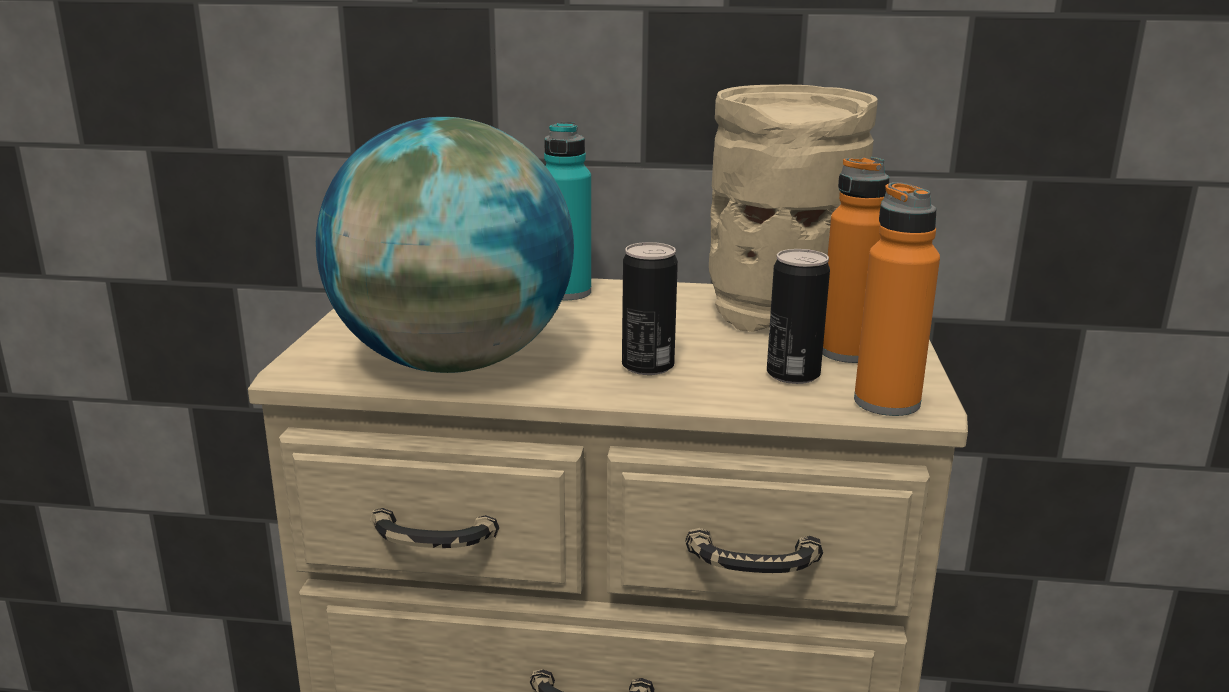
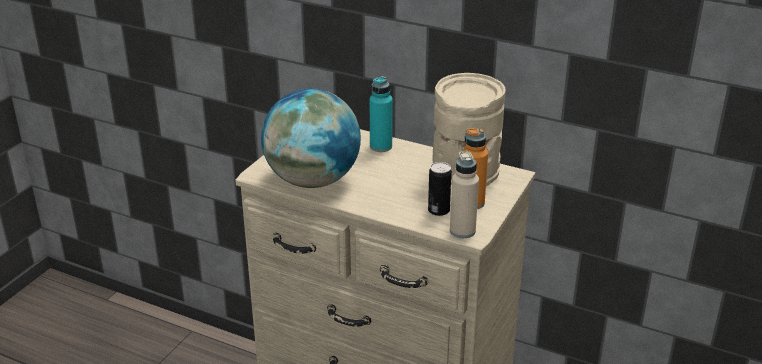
camera: 20 degrees right, 10 degrees up
(647, 366) = (385, 195): can -> none
(886, 402) = (462, 231): orange bottle -> beige bottle

